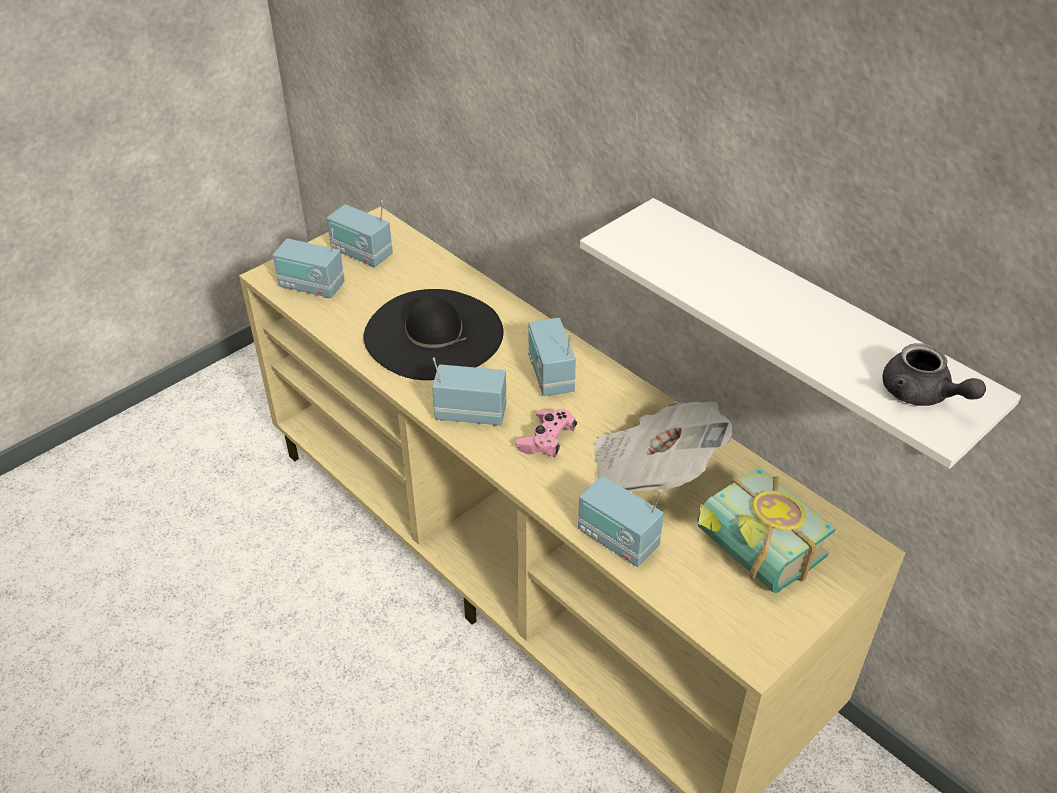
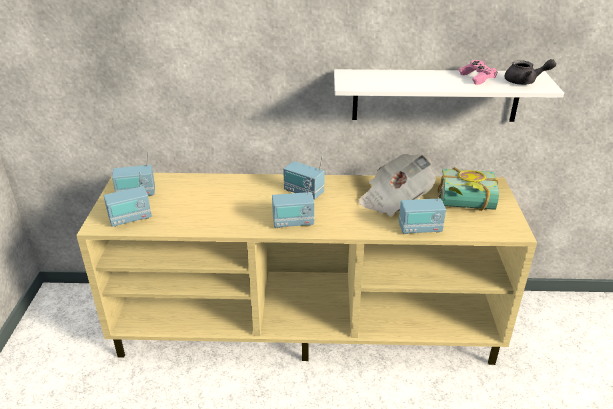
camera: 45 degrees left, 10 degrees down
(433, 334) = (227, 205): black hat -> none
(471, 413) = (293, 222): radio -> radio turned 150 degrees counterclockwise
(546, 440) = (340, 214): pink game controller -> pink game controller (477, 78)

